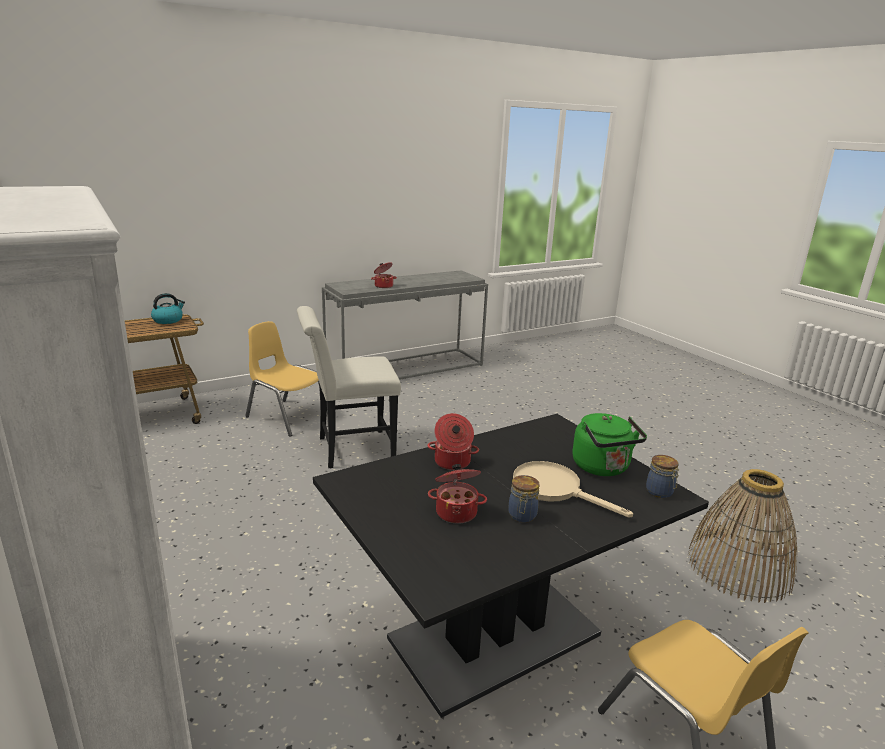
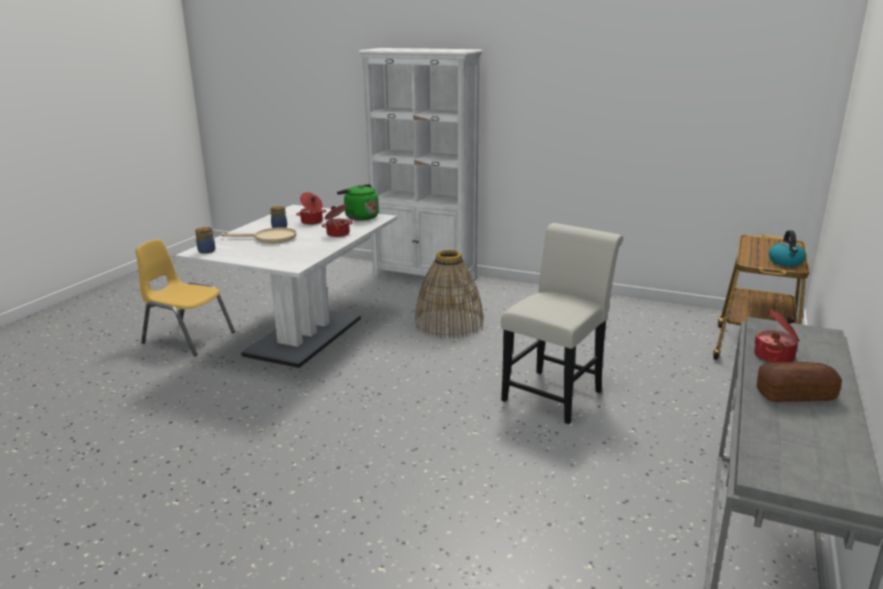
camera: 145 degrees right, 0 degrees up
(287, 417) = (675, 397): yellow chair -> none
(412, 281) = (795, 395): none -> bread
(495, 637) = (304, 336): black dining table -> white dining table
(603, 468) = (245, 252): green kettle -> green kettle (359, 217)
(738, 568) = (128, 431): basket -> basket (449, 323)

